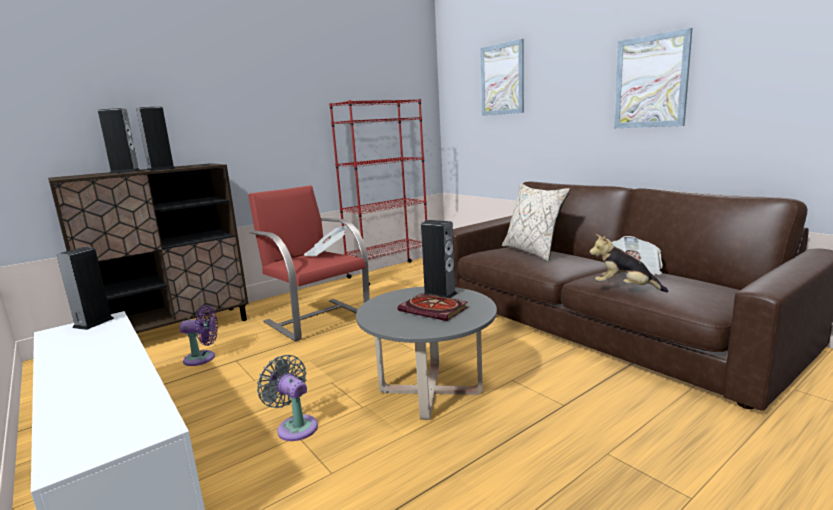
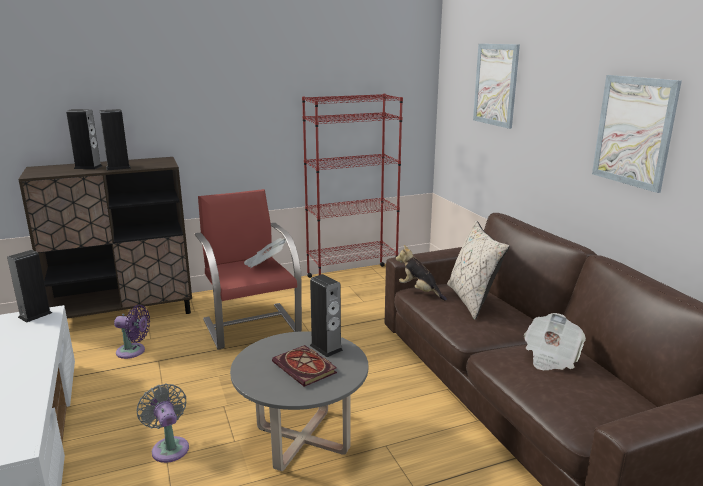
camera: 15 degrees right, 5 degrees up
(624, 288) = (518, 379): plush toy -> plush toy (419, 291)

